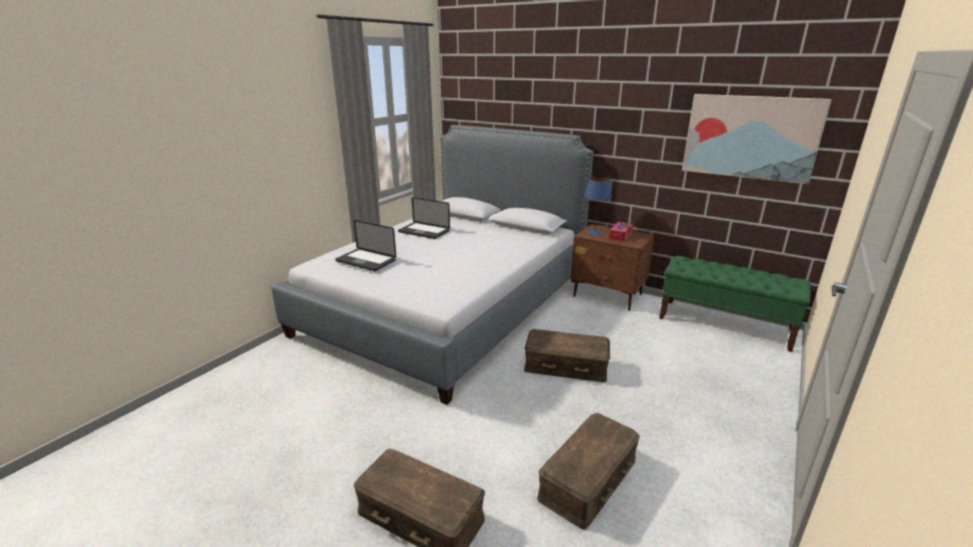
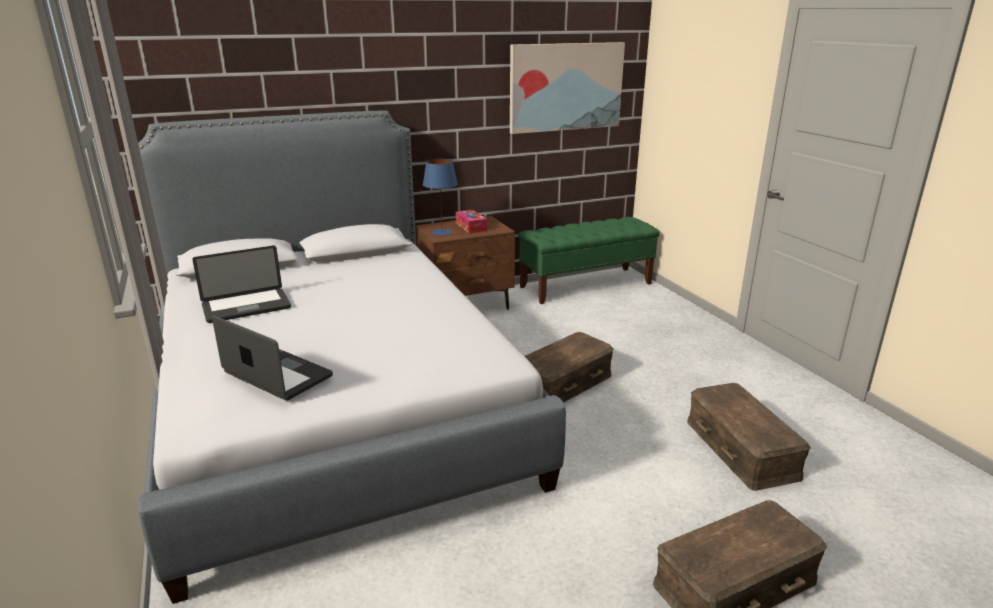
camera: 55 degrees left, 0 degrees up
(366, 261) = (277, 374): laptop -> laptop turned 120 degrees counterclockwise

